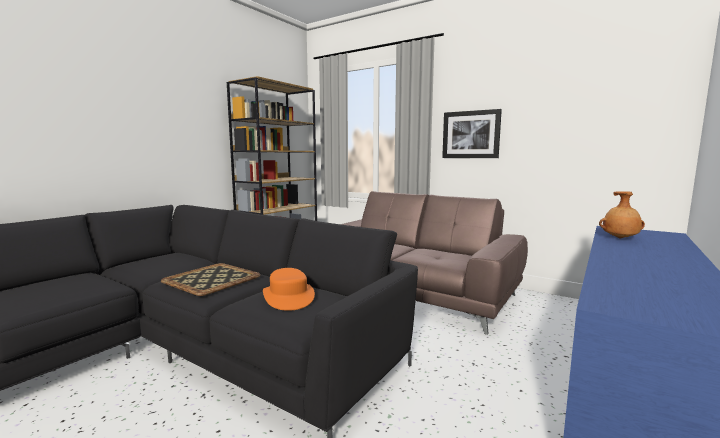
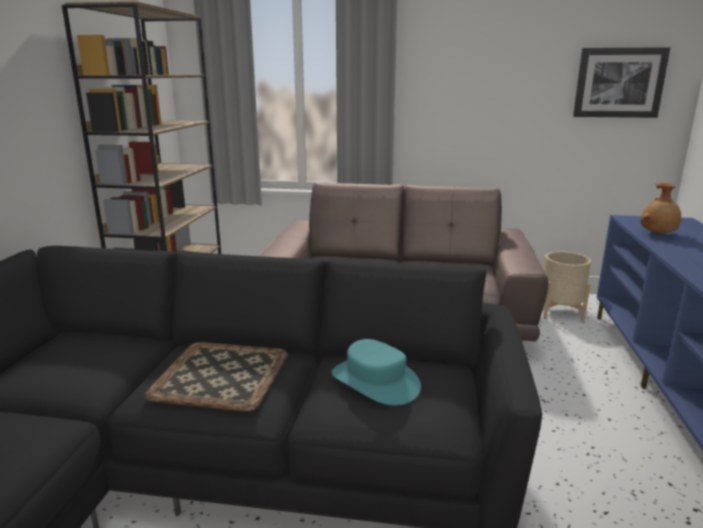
camera: 25 degrees left, 10 degrees up
(288, 297) = (375, 381): orange hat -> turquoise hat
(471, 134) = (445, 98): picture -> picture (619, 83)
(555, 310) = (560, 312): none -> beige planter

